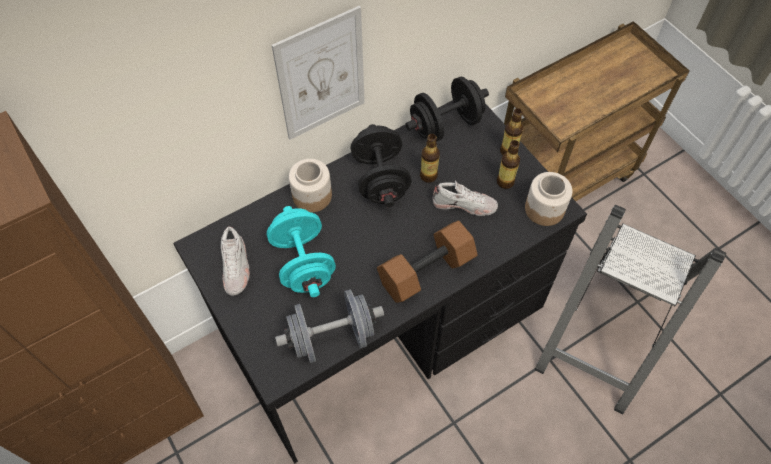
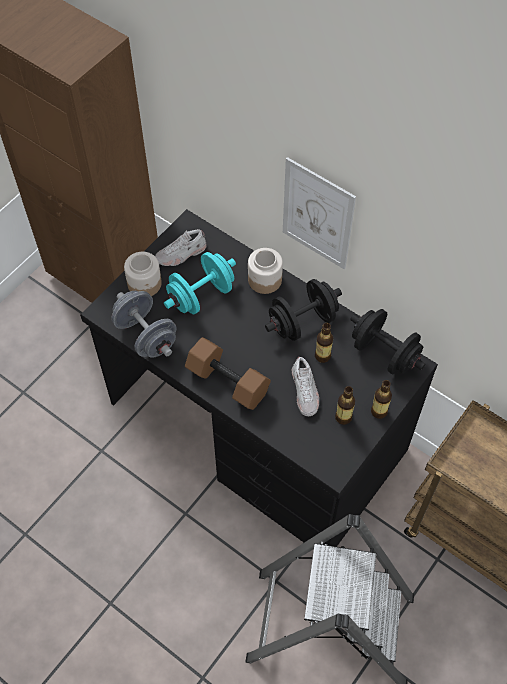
camera: 70 degrees right, 0 degrees up
(545, 209) = (328, 457): jar -> jar (145, 284)

